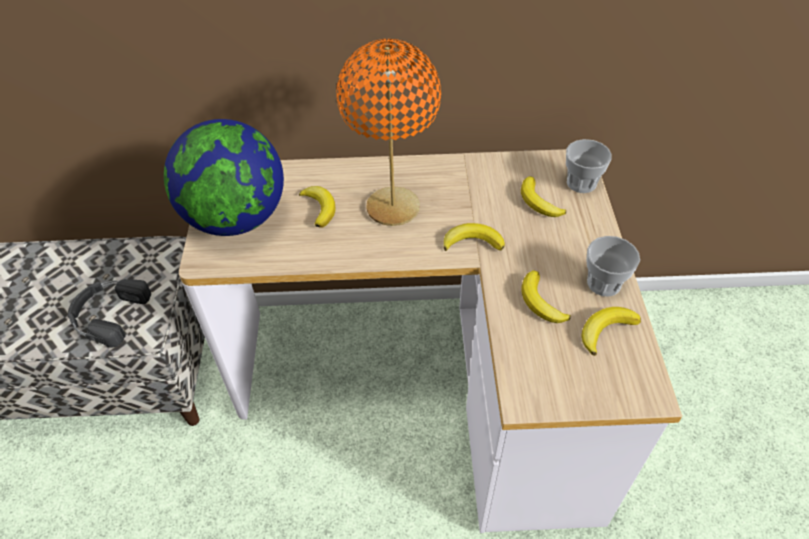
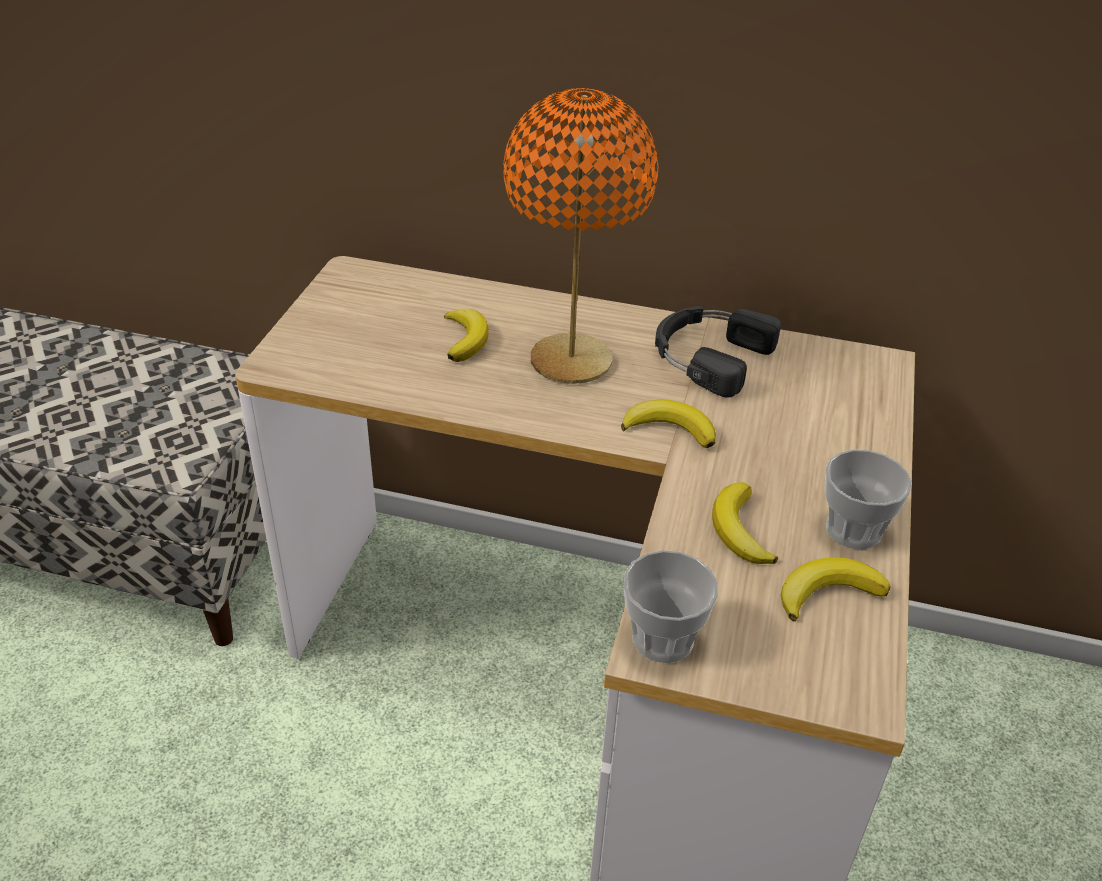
camera: 15 degrees right, 10 degrees down
(107, 314) = (143, 432): black headphones -> black headphones (708, 355)
(236, 218) = (344, 326): globe -> none
(539, 202) = (797, 402): banana -> none
(581, 183) = (876, 392): cup -> cup (663, 639)

